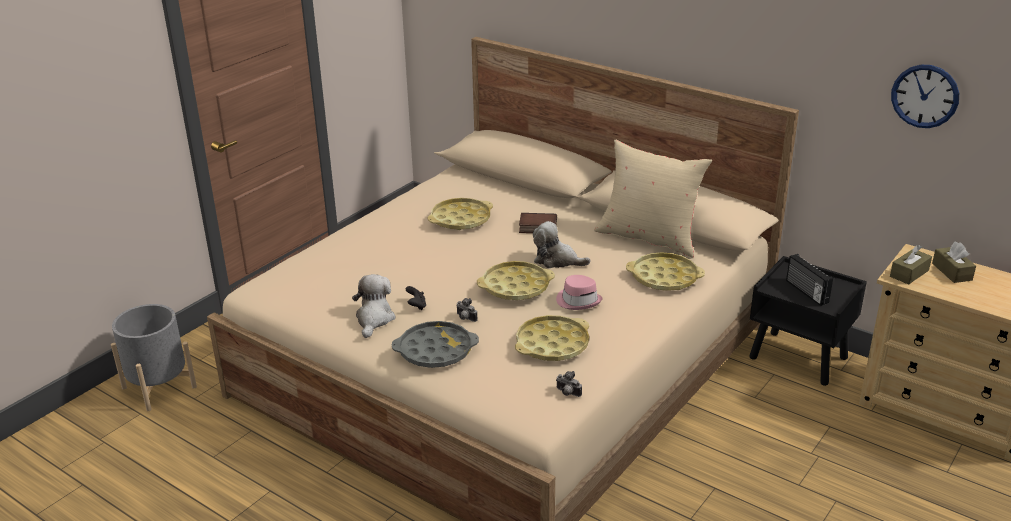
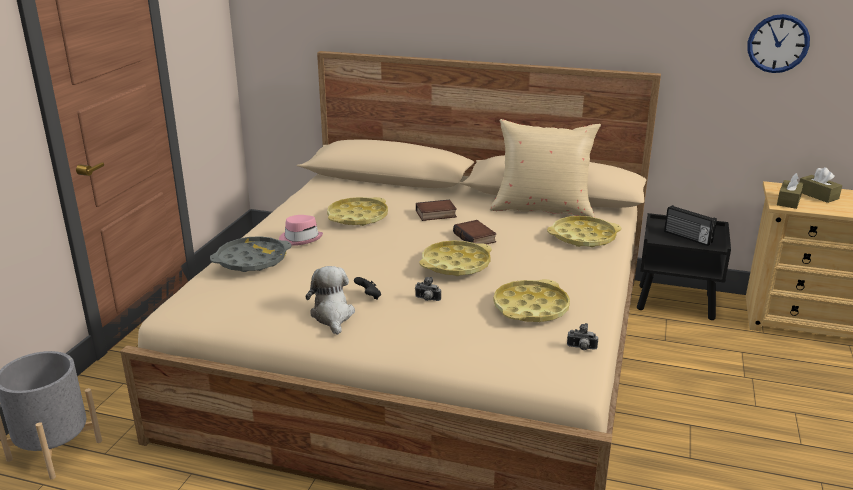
camera: 20 degrees left, 5 degrees down
(435, 350) = (420, 333): grey tray -> grey tray (252, 260)
(557, 260) = (476, 237): plush toy -> book
(578, 300) = (523, 267): pink hat -> pink hat (300, 238)

